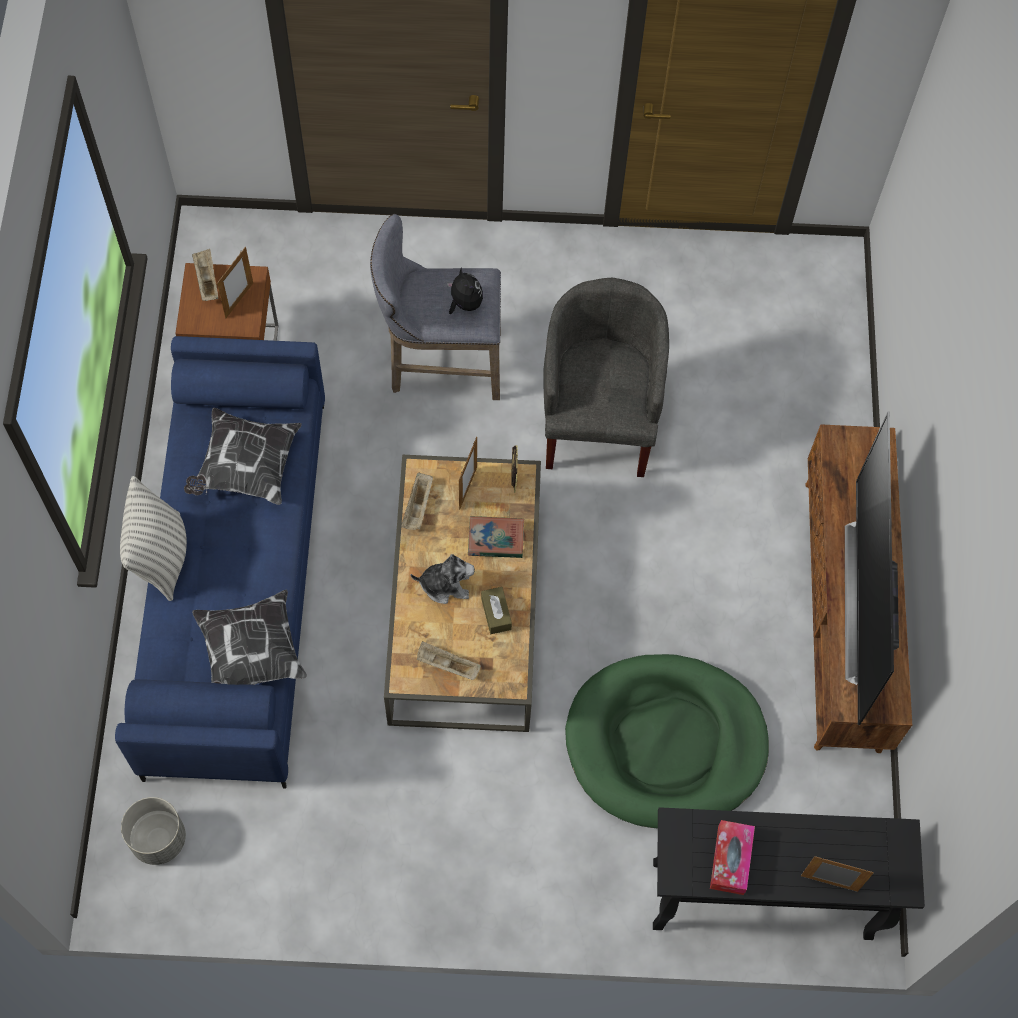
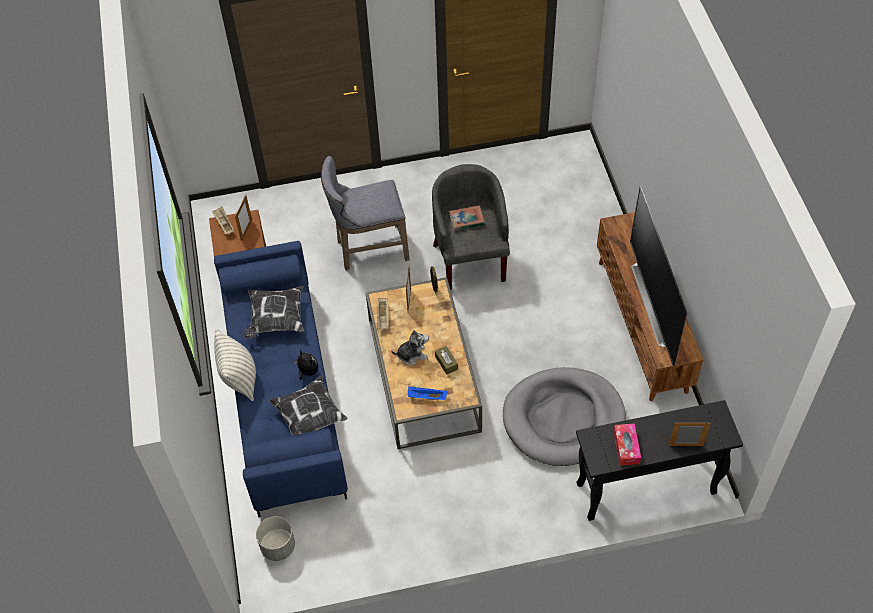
camera: 10 degrees left, 10 degrees down
(447, 665) = (426, 397): beige tray -> blue tray
(464, 304) = (379, 200): plush toy -> plush toy (307, 372)
(495, 539) = (434, 324): book -> book (466, 220)
(665, 743) = (563, 419): green dog bed -> grey dog bed

